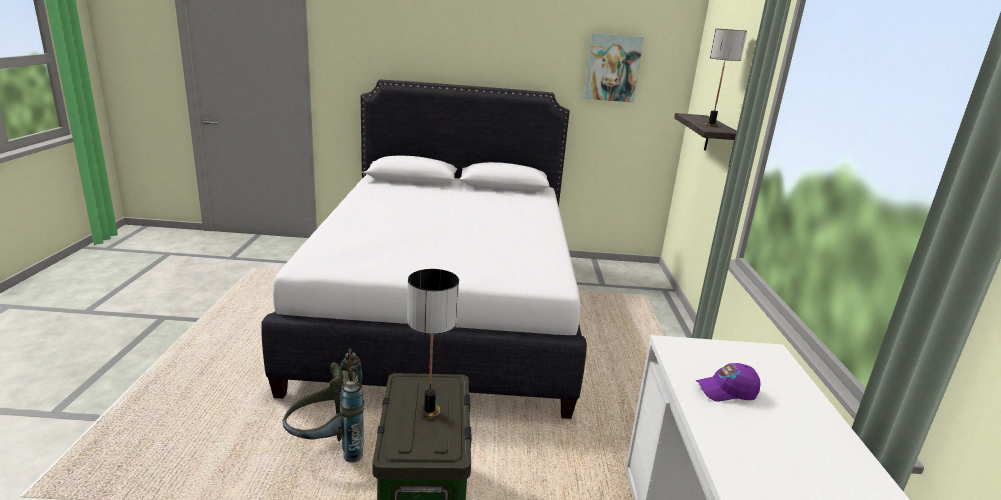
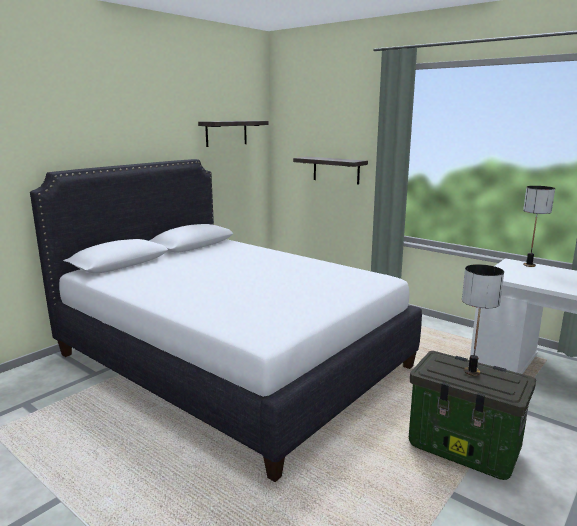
camera: 50 degrees left, 5 degrees down
(328, 447) = (371, 471): grey backpack -> none
(612, 68) = (226, 133): picture -> shelf
(711, 125) = (340, 159): table lamp -> table lamp (529, 265)
(726, 391) = (547, 280): purple cap -> none

